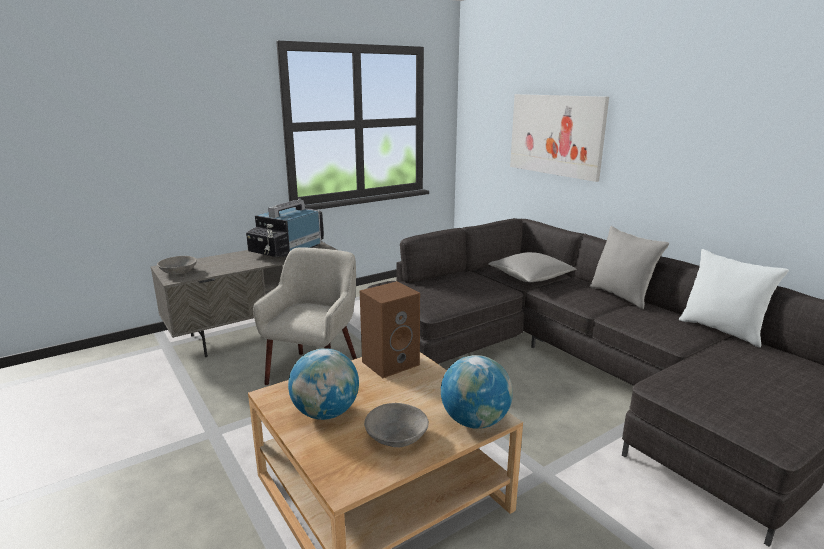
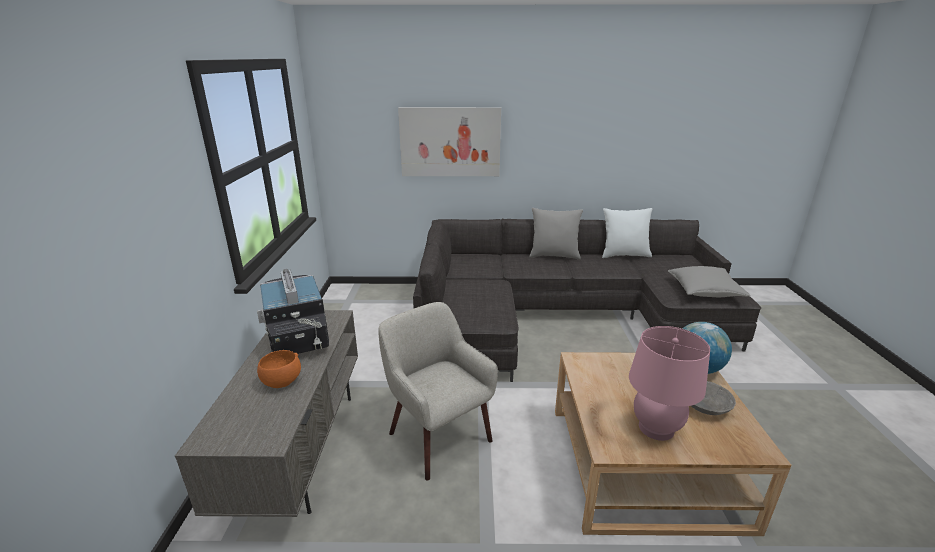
camera: 55 degrees left, 5 degrees up
(178, 272) = (246, 432): grey bowl -> none
(232, 263) = (281, 382): none -> orange bowl
(325, 413) = (656, 428): globe -> pink table lamp
(391, 362) = (591, 370): brown speaker -> none
(530, 278) = (489, 266): grey pillow -> grey pillow (704, 291)

